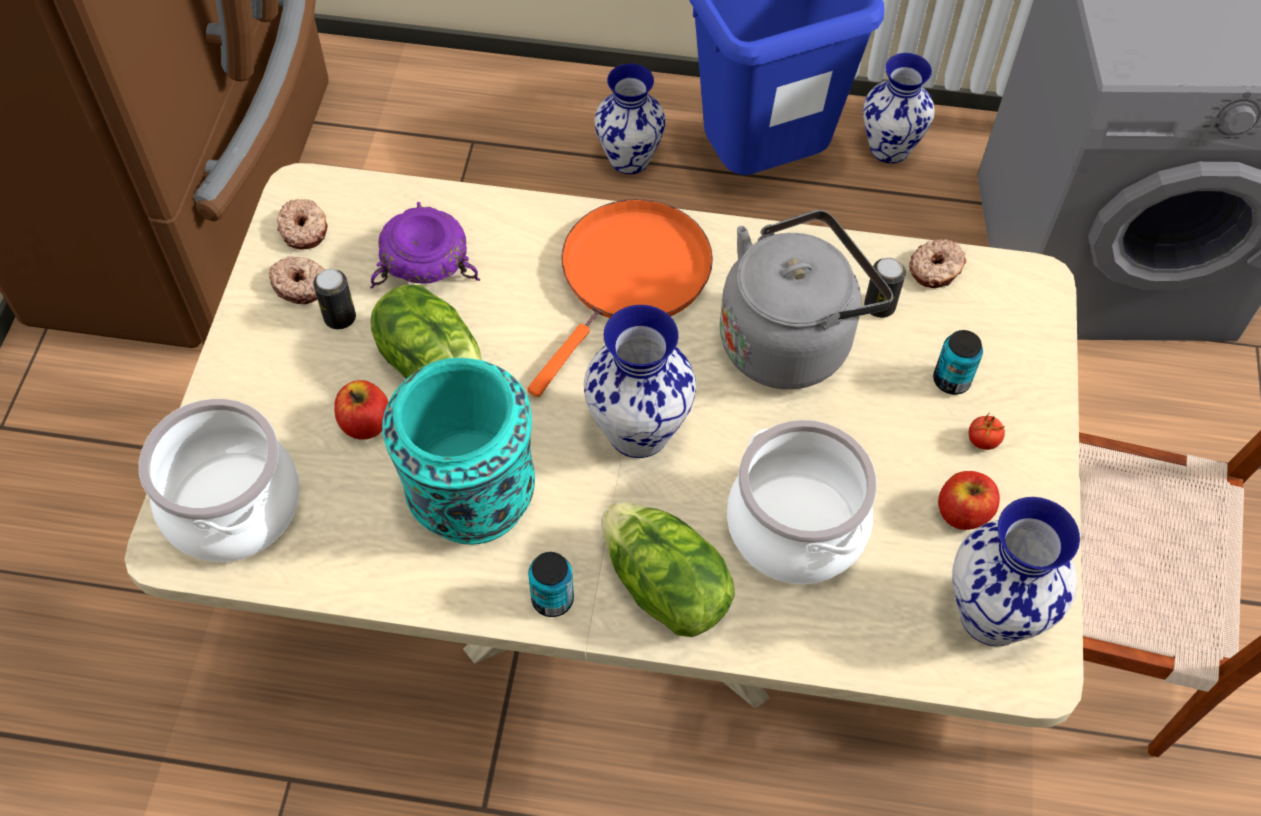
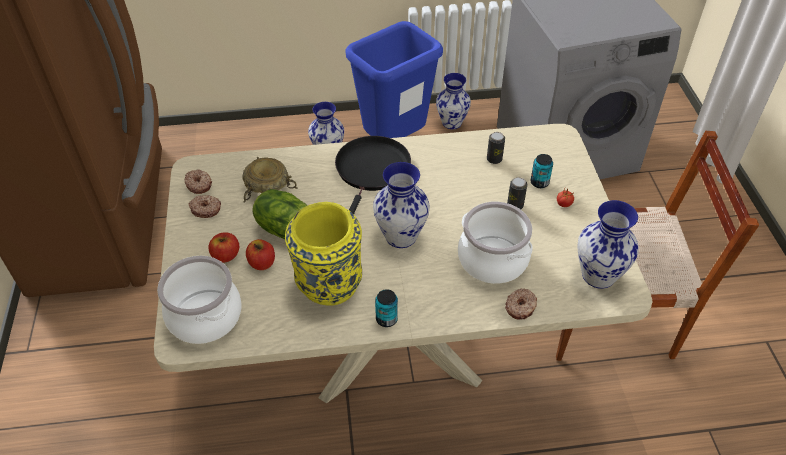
camera: 15 degrees left, 10 degrees down
(340, 318) = (231, 219): can -> can (515, 205)
(423, 264) = (266, 187): purple bowl -> beige bowl
(471, 499) = (329, 284): turquoise vase -> yellow vase
(631, 277) = (372, 172): orange frying pan -> black frying pan
(663, 588) = (439, 301): lettuce -> none
(791, 339) = (458, 181): grey kettle -> none
(936, 269) = (514, 139): donut -> donut (521, 307)
(962, 512) = (567, 236): apple -> apple (226, 255)

